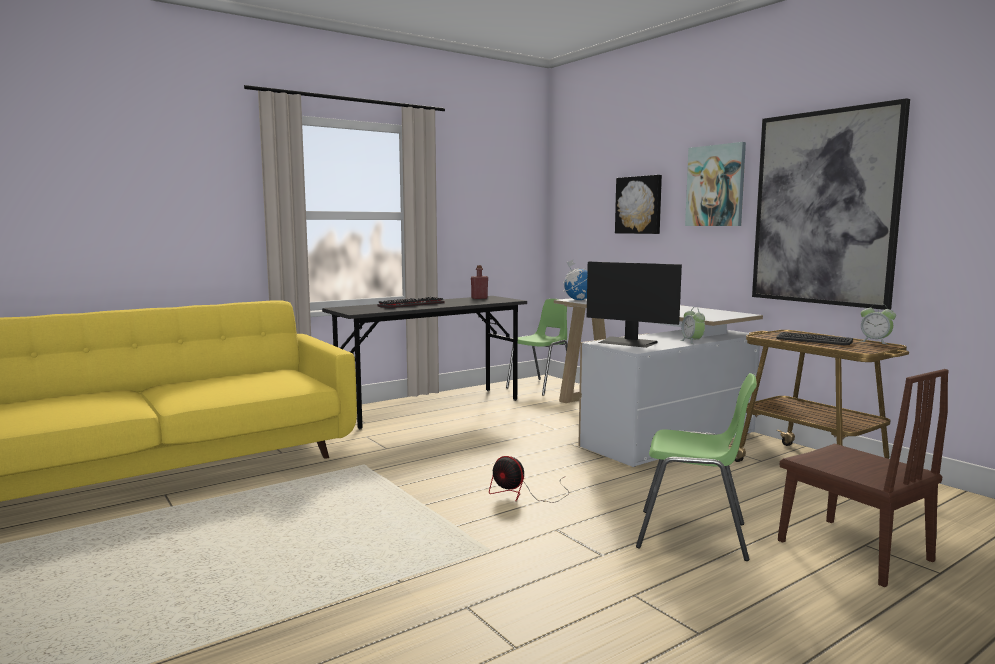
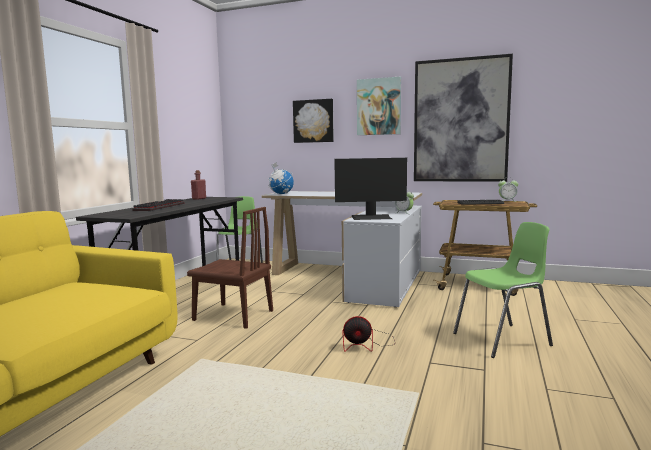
camera: 35 degrees left, 0 degrees up
(853, 550) = (576, 323): brown chair -> brown chair (233, 315)

